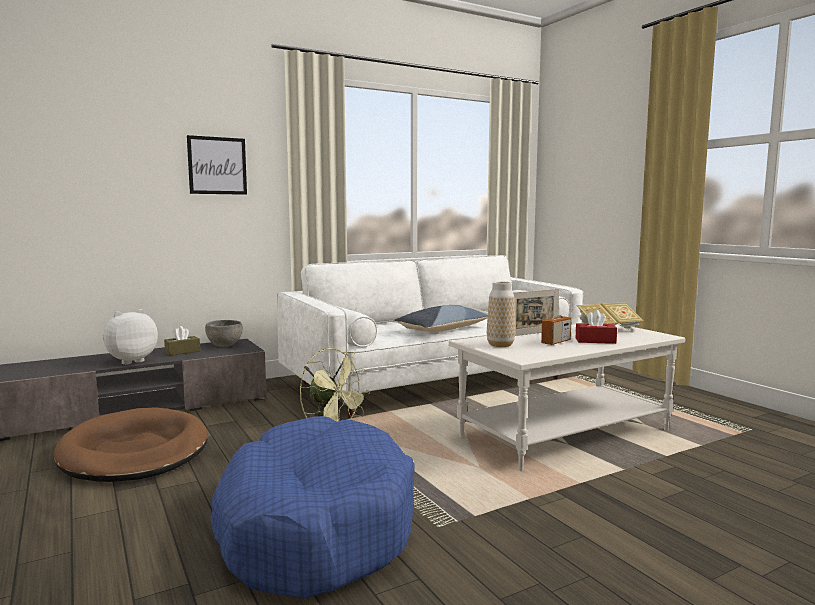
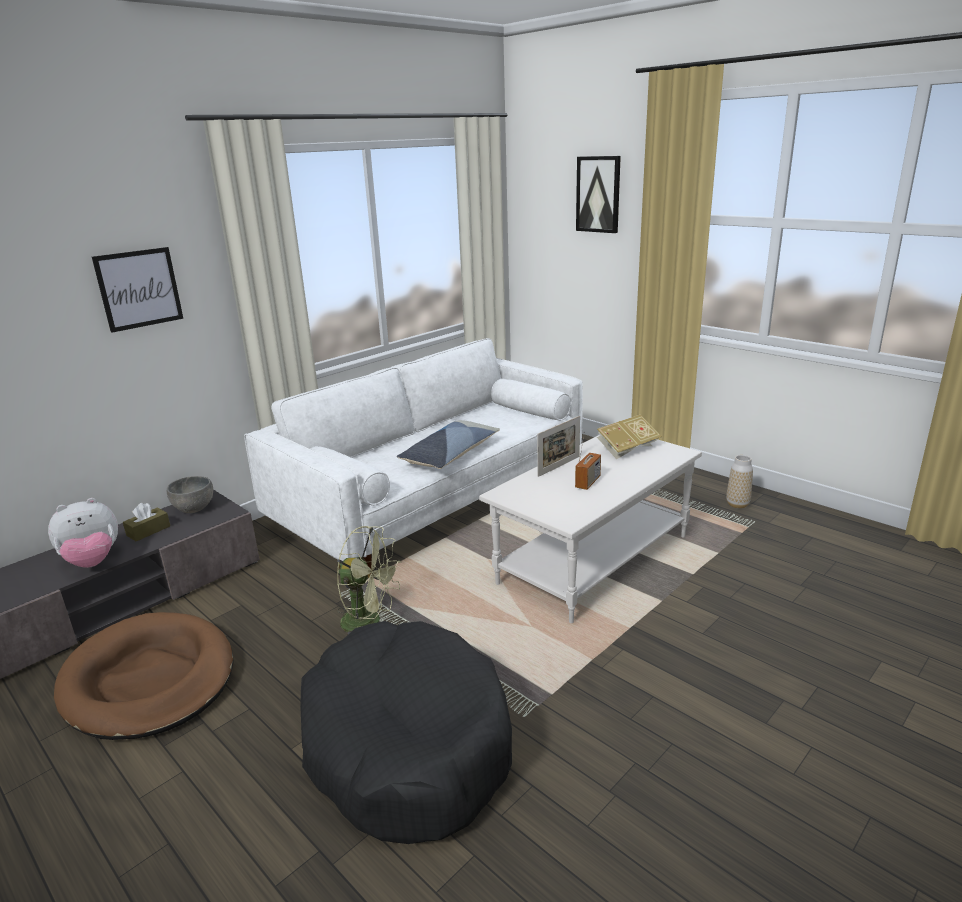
camera: 15 degrees left, 15 degrees up
(130, 361) = (93, 562): plush toy -> plush toy turned 150 degrees counterclockwise
(314, 526) = (406, 744): blue dog bed -> black dog bed
(500, 345) = (536, 497): vase -> vase (737, 504)
(595, 341) = (623, 473): red tissue box -> none
(611, 137) = (598, 194): none -> picture

